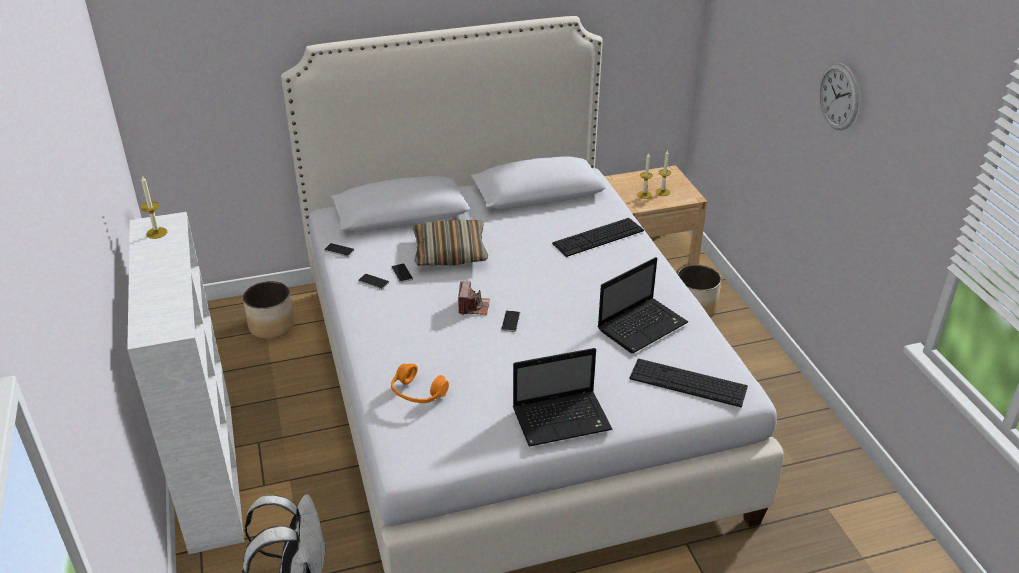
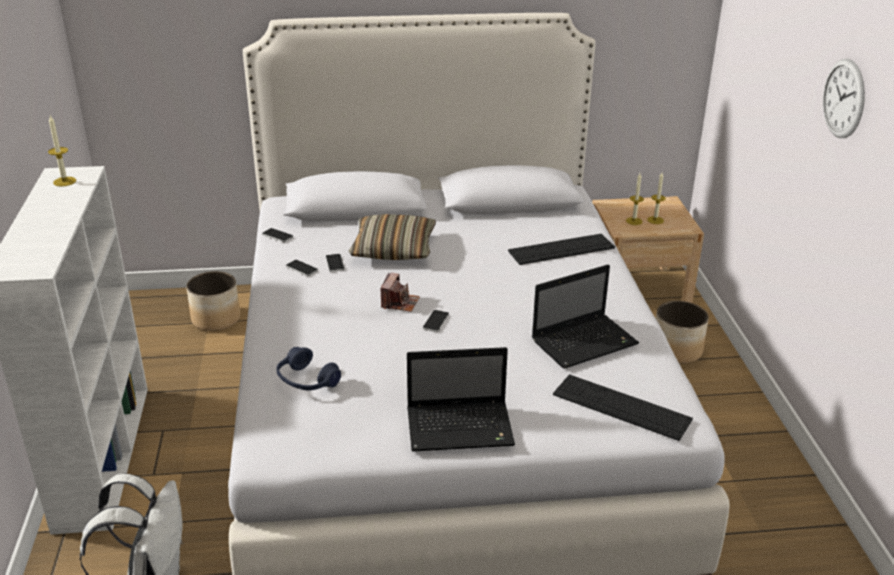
camera: 10 degrees right, 5 degrees down
(418, 393) = (307, 381): orange headphones -> blue headphones

